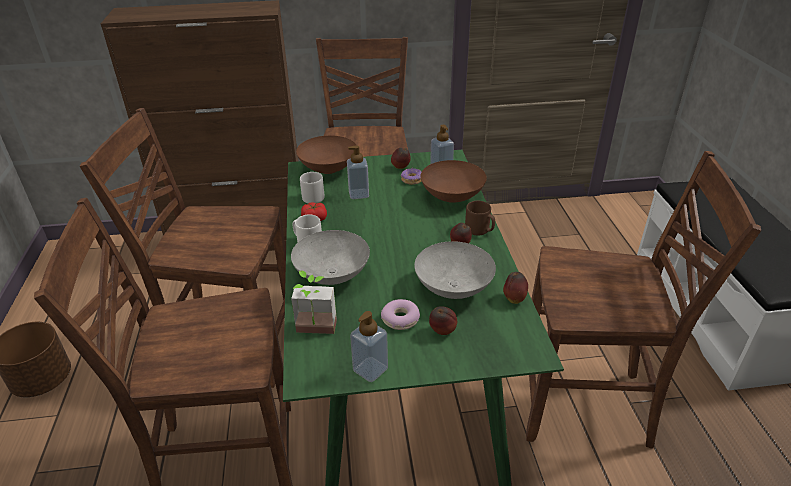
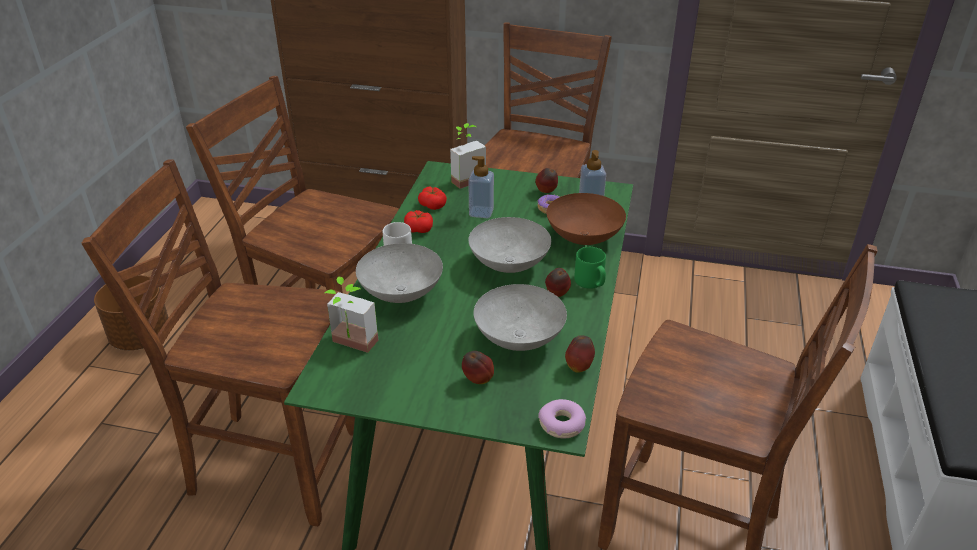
camera: 20 degrees right, 0 degrees up
(314, 196) = (432, 205): grey mug -> tomato
(328, 170) = (464, 178): brown bowl -> potted plant
(370, 369) = (382, 397): soap dispenser -> none
(400, 319) = (443, 356): donut -> donut (562, 424)
(408, 231) = (509, 265): none -> grey bowl
(479, 230) = (591, 282): brown mug -> green mug

